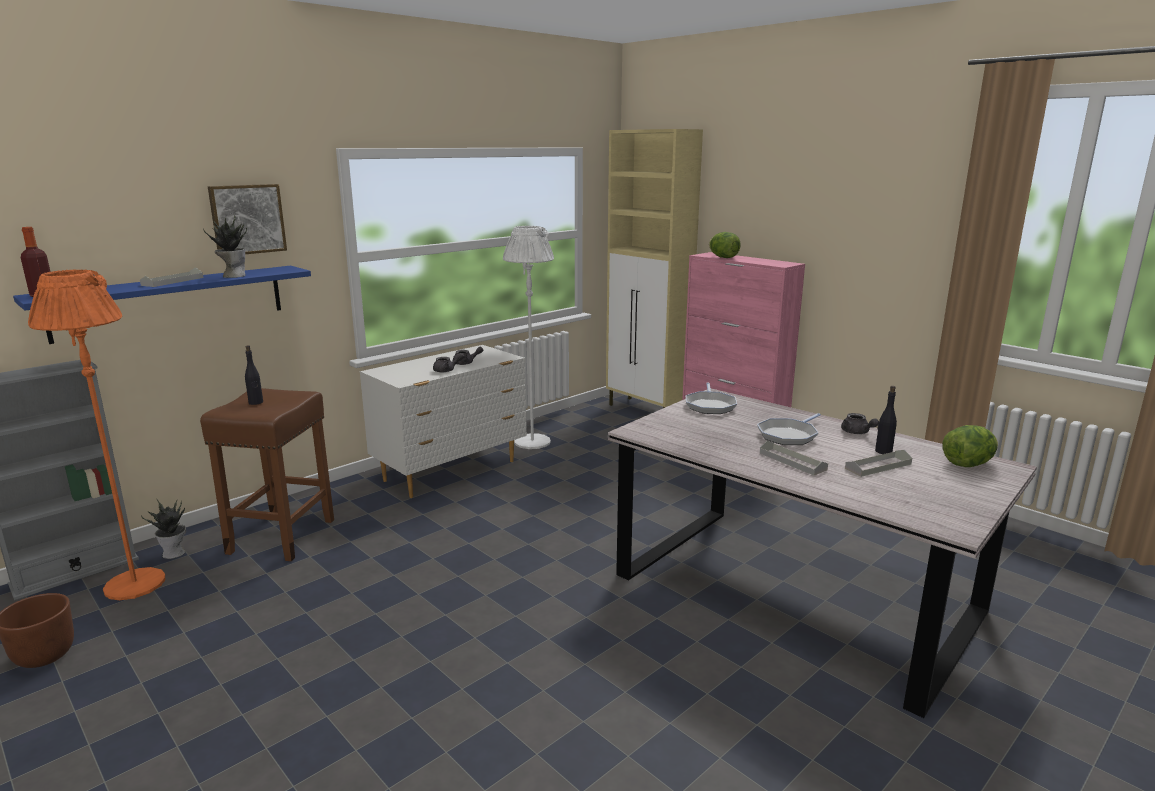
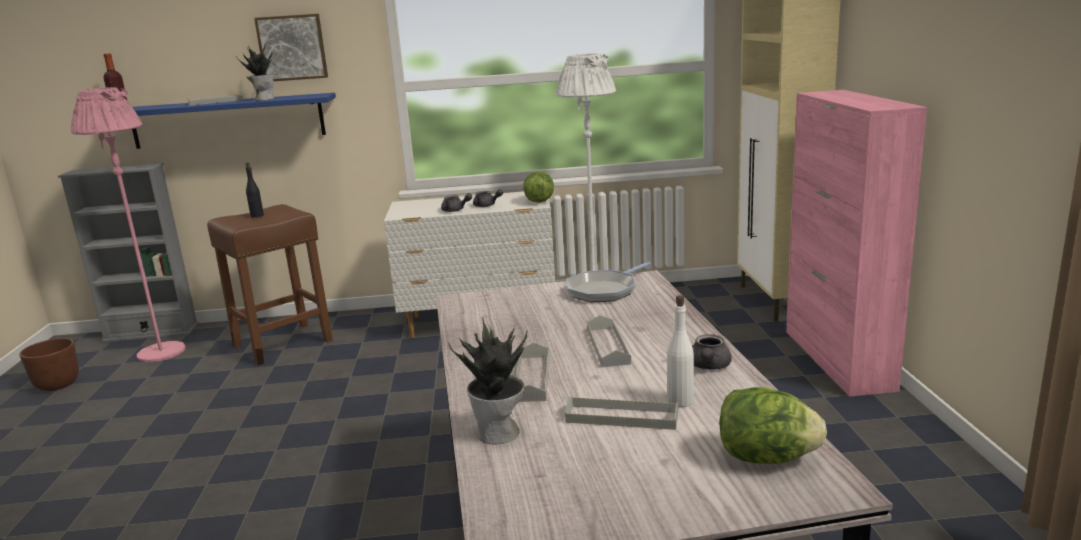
camera: 40 degrees right, 0 degrees up
(135, 584) = (161, 352): orange floor lamp -> pink floor lamp
(175, 553) = (211, 336): potted plant -> potted plant (500, 433)
(723, 257) = (830, 96): lettuce -> lettuce (539, 201)
(788, 435) = (608, 346): frying pan -> grey tray
(883, 451) = (680, 400): black bottle -> white bottle

